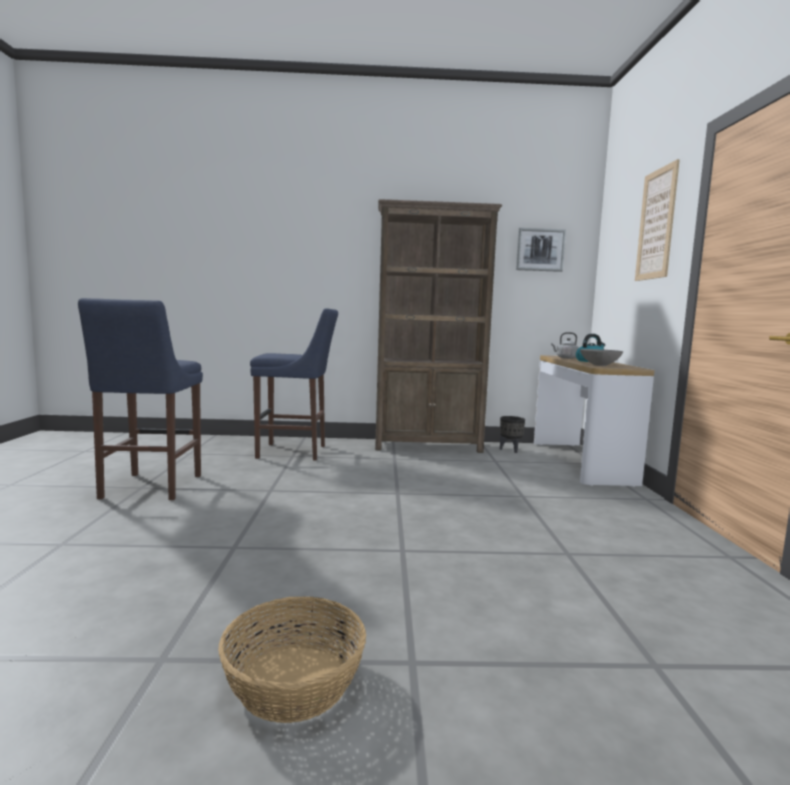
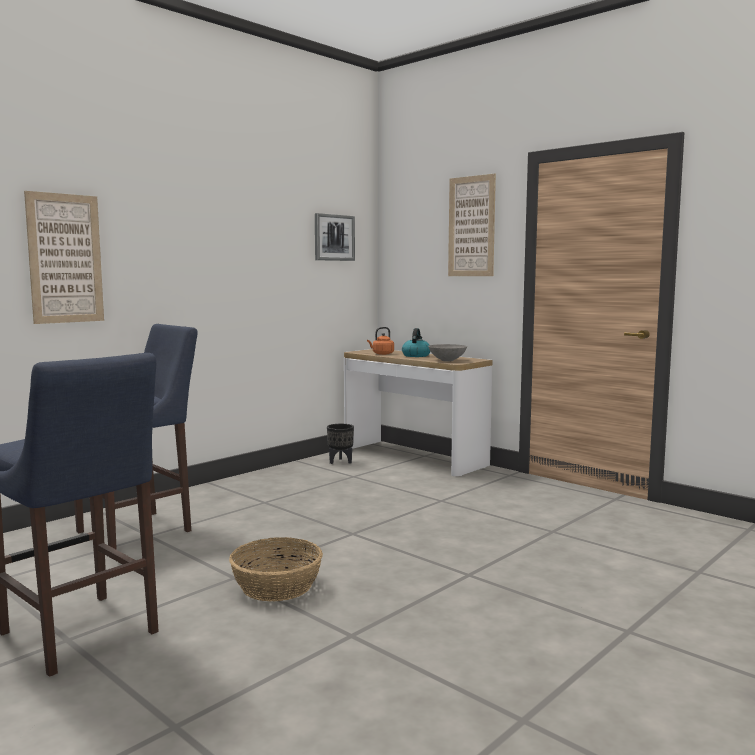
camera: 45 degrees left, 0 degrees up
(294, 264) = (65, 258): none -> picture
(294, 681) = (610, 676): basket -> basket (276, 586)
(428, 446) = (262, 479): brown bookcase -> none
(565, 358) = (382, 354): grey kettle -> orange kettle

